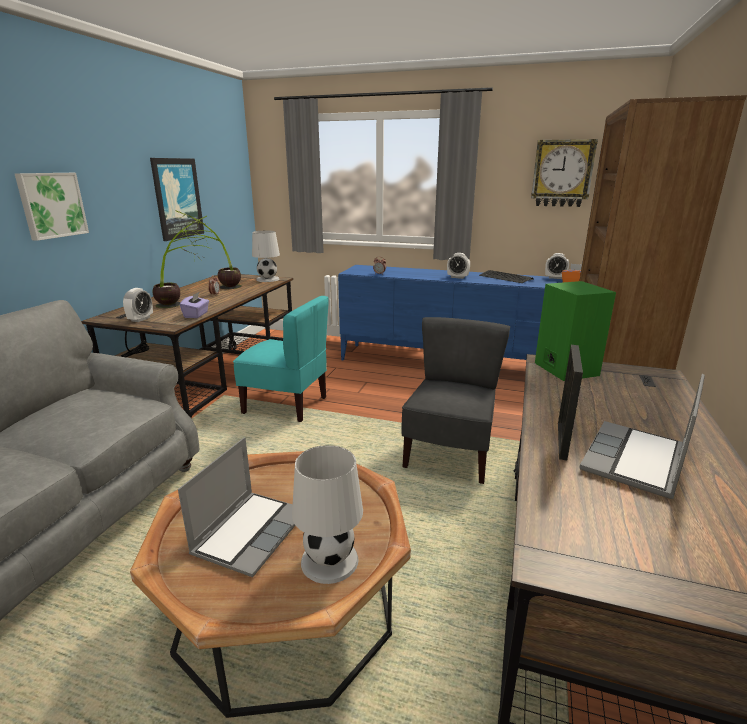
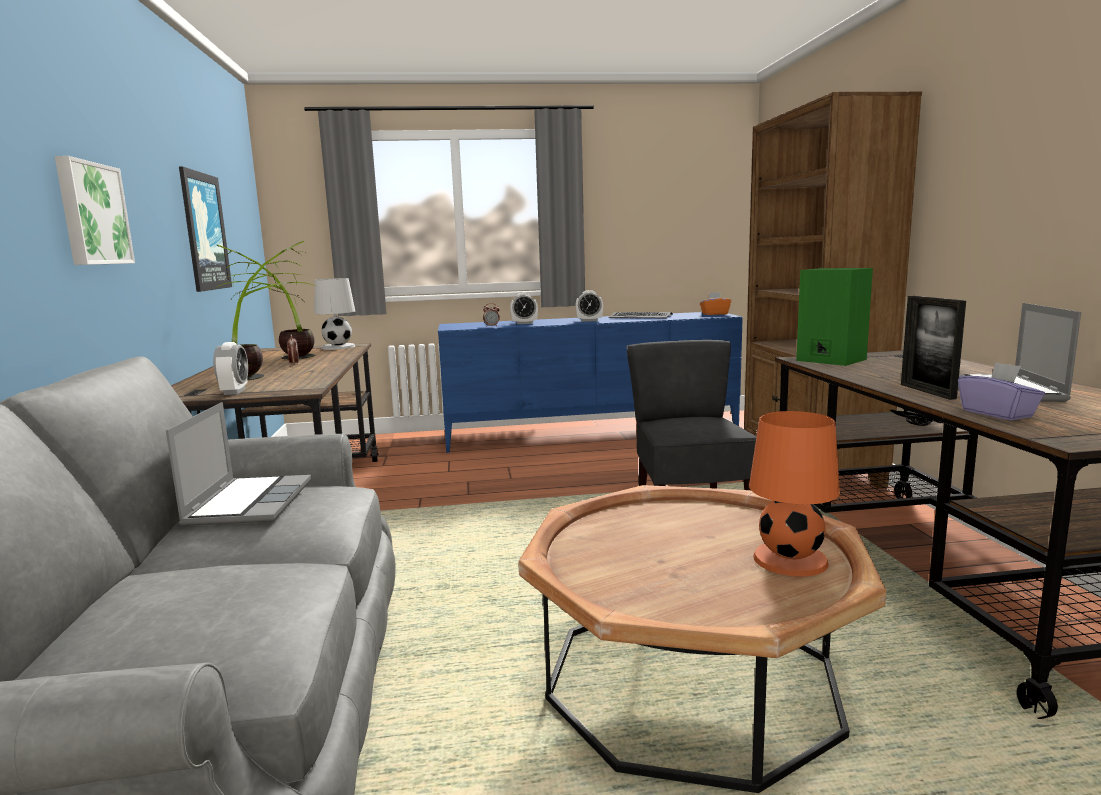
camera: 25 degrees left, 10 degrees down
(196, 315) = (315, 379): purple tissue box -> purple tissue box (997, 414)
(250, 532) = (670, 564): laptop -> laptop (249, 502)
(286, 405) = (431, 507): turquoise chair -> none
(329, 560) = (789, 559): white table lamp -> orange table lamp
(555, 278) = (689, 313): alarm clock -> alarm clock (524, 323)
(562, 173) = (673, 199): wall clock -> none

